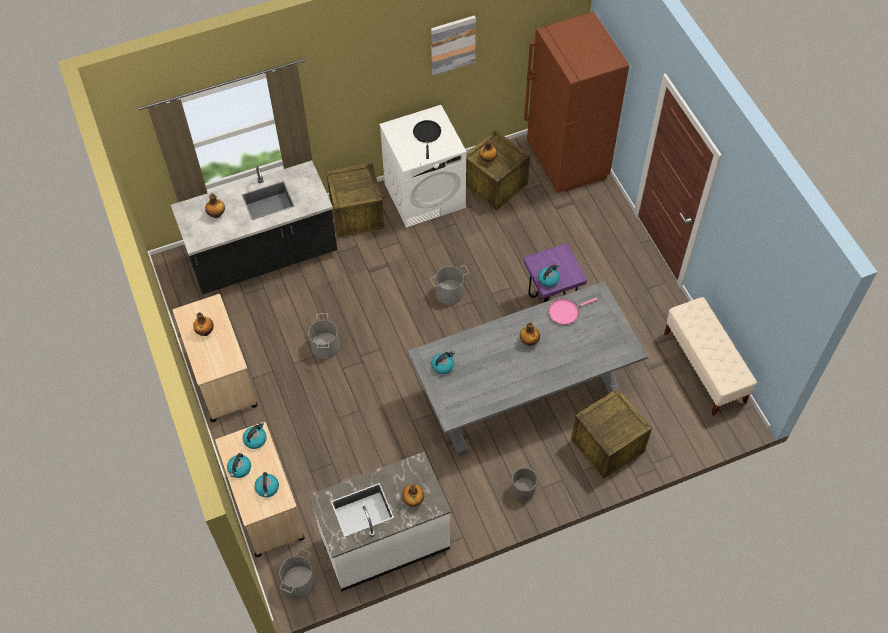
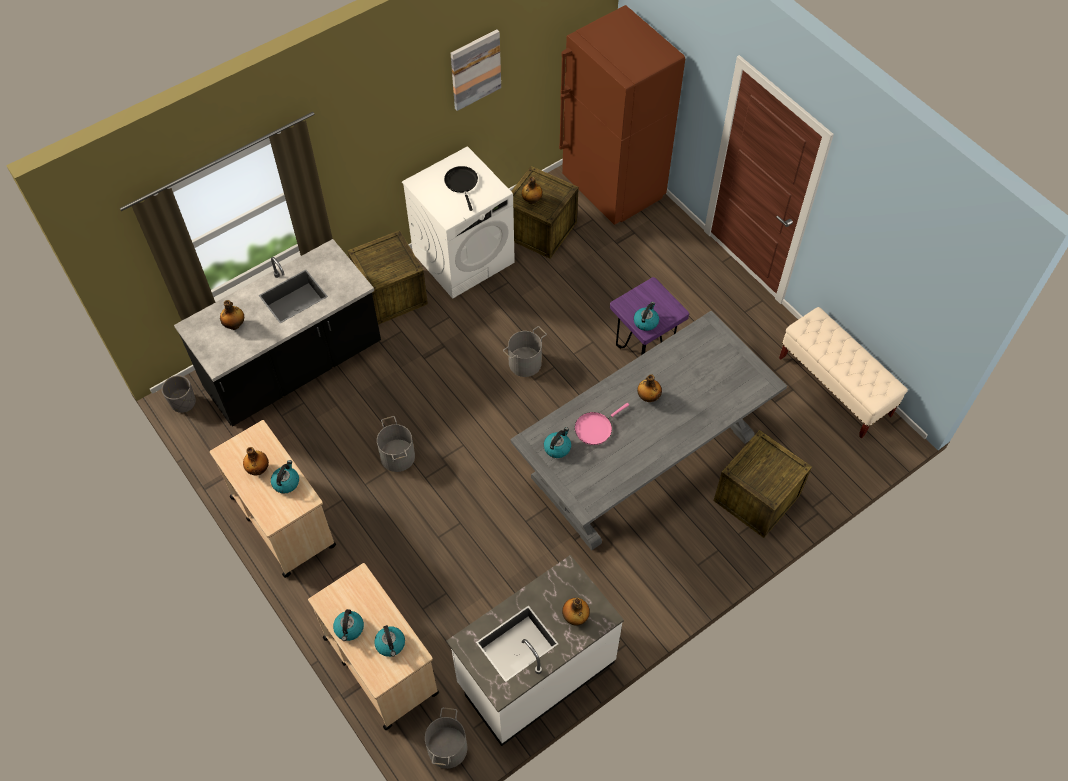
camera: 15 degrees left, 0 degrees up
(255, 439) = (358, 587): kettle -> kettle (286, 482)
(523, 490) = (678, 572): grey planter -> grey planter (183, 402)
(565, 312) = (679, 355): pink frying pan -> pink frying pan (595, 428)

